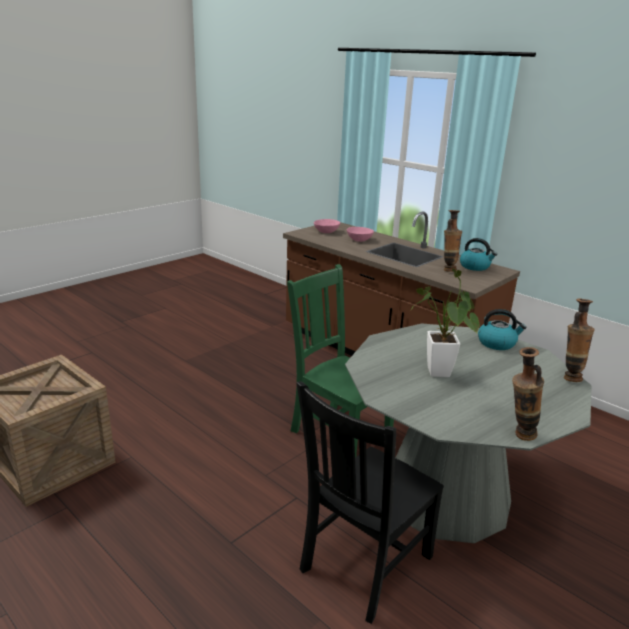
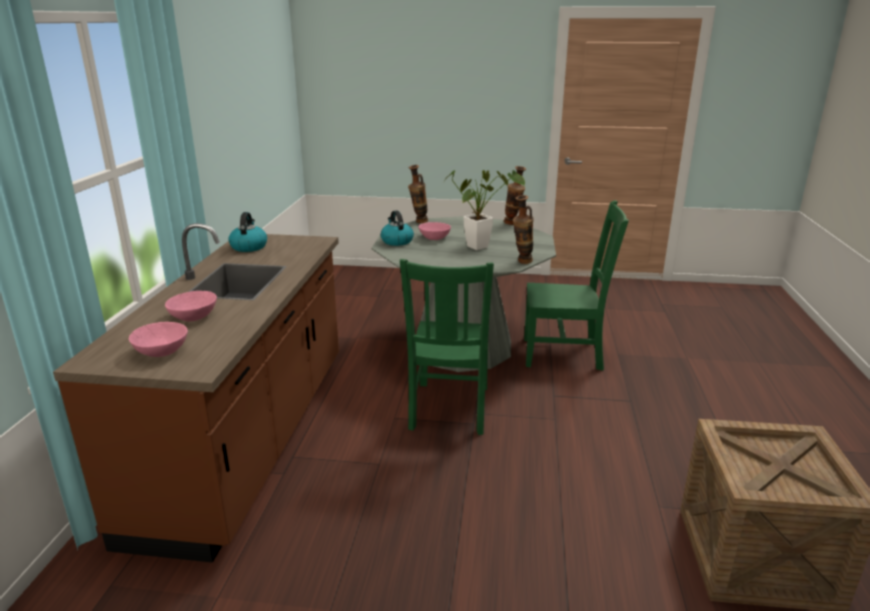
camera: 125 degrees left, 0 degrees up
(363, 565) = (565, 354): black chair -> green chair
(448, 269) = (276, 253): vase -> vase (521, 262)
(493, 363) = (434, 238): none -> pink bowl

